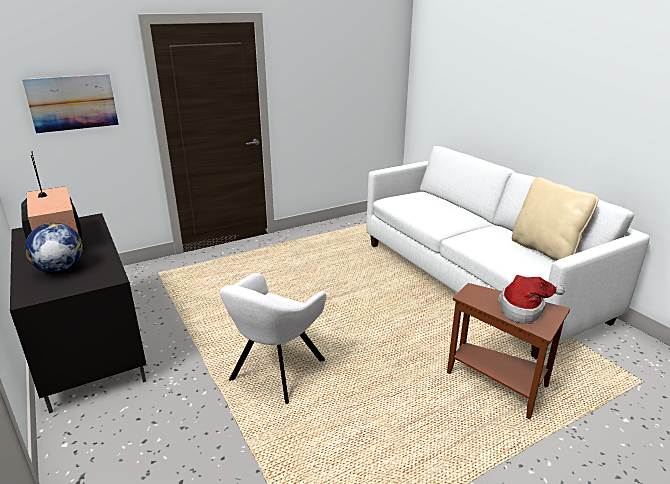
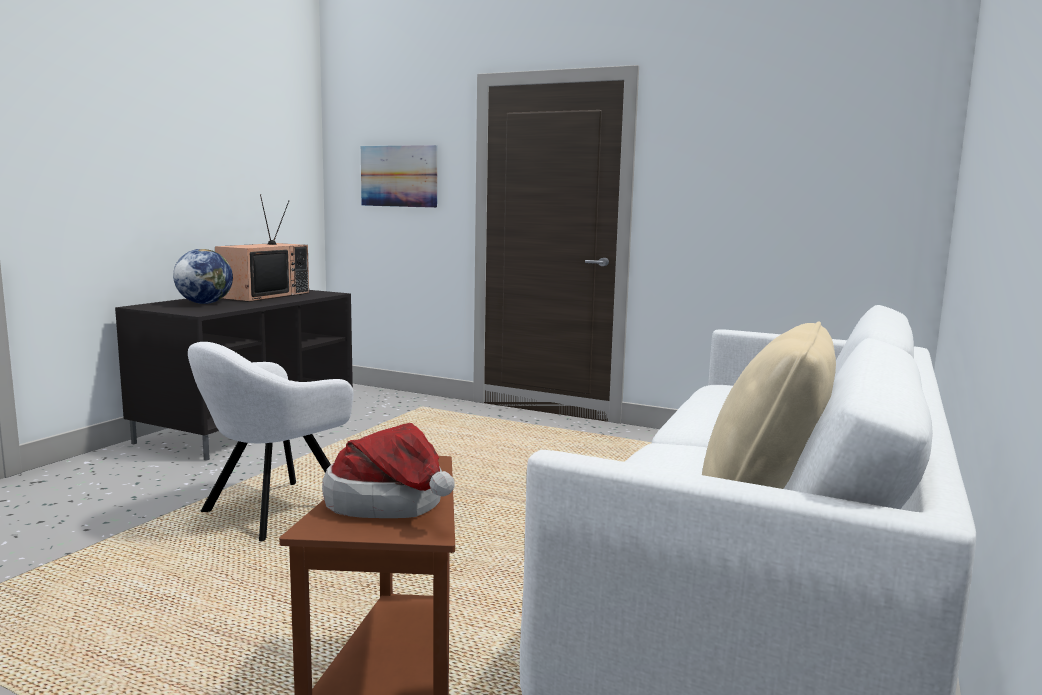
camera: 55 degrees right, 15 degrees down
(275, 372) = (273, 511): white armchair -> white armchair turned 45 degrees counterclockwise

